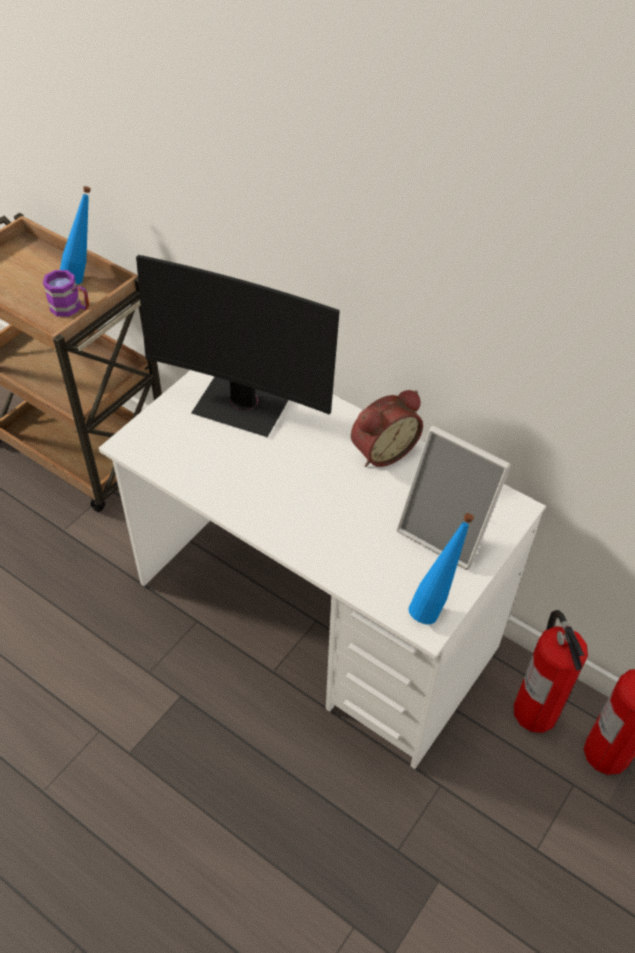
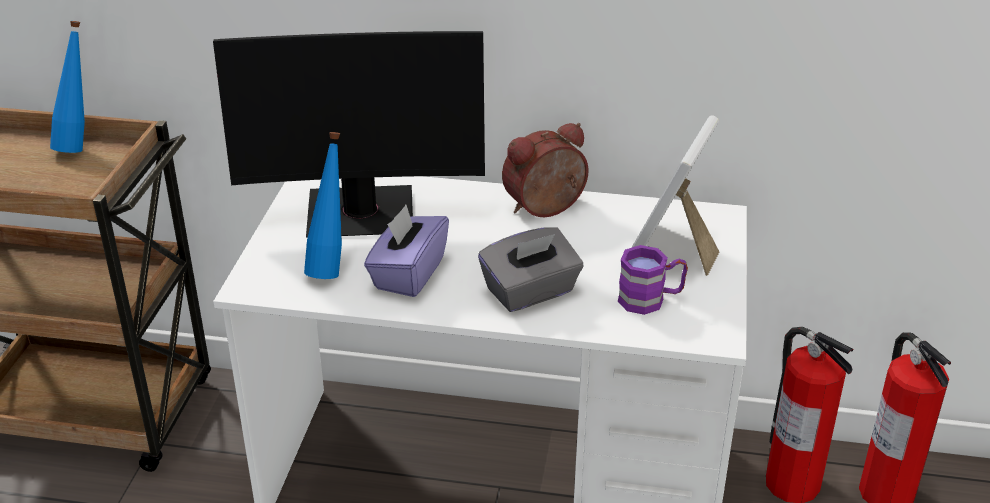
camera: 25 degrees left, 15 degrees down
(71, 308) = (86, 177): purple mug -> purple mug (650, 299)
(241, 474) = (408, 274): none -> purple tissue box
(317, 526) = (530, 292): none -> grey tissue box
(382, 450) = (547, 209): alarm clock -> alarm clock turned 150 degrees counterclockwise
(434, 605) = (709, 318): blue bottle -> blue bottle (331, 267)
(447, 531) = (670, 254): picture frame -> picture frame turned 105 degrees clockwise

